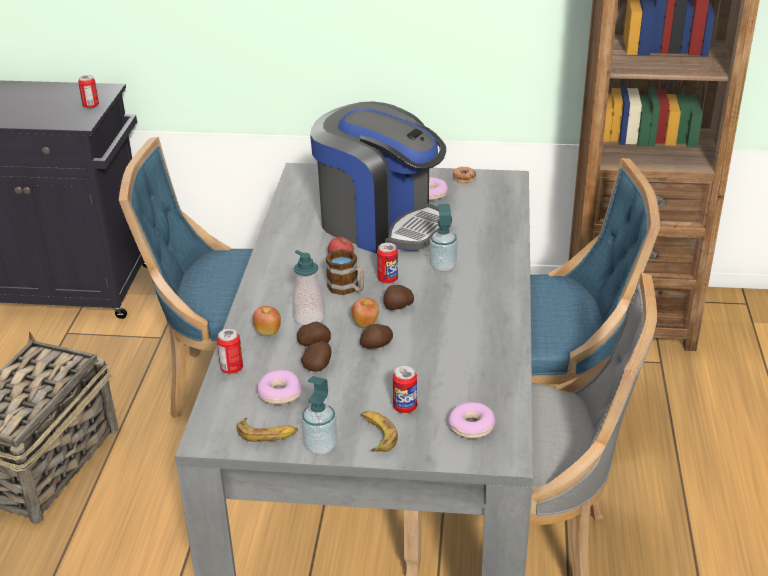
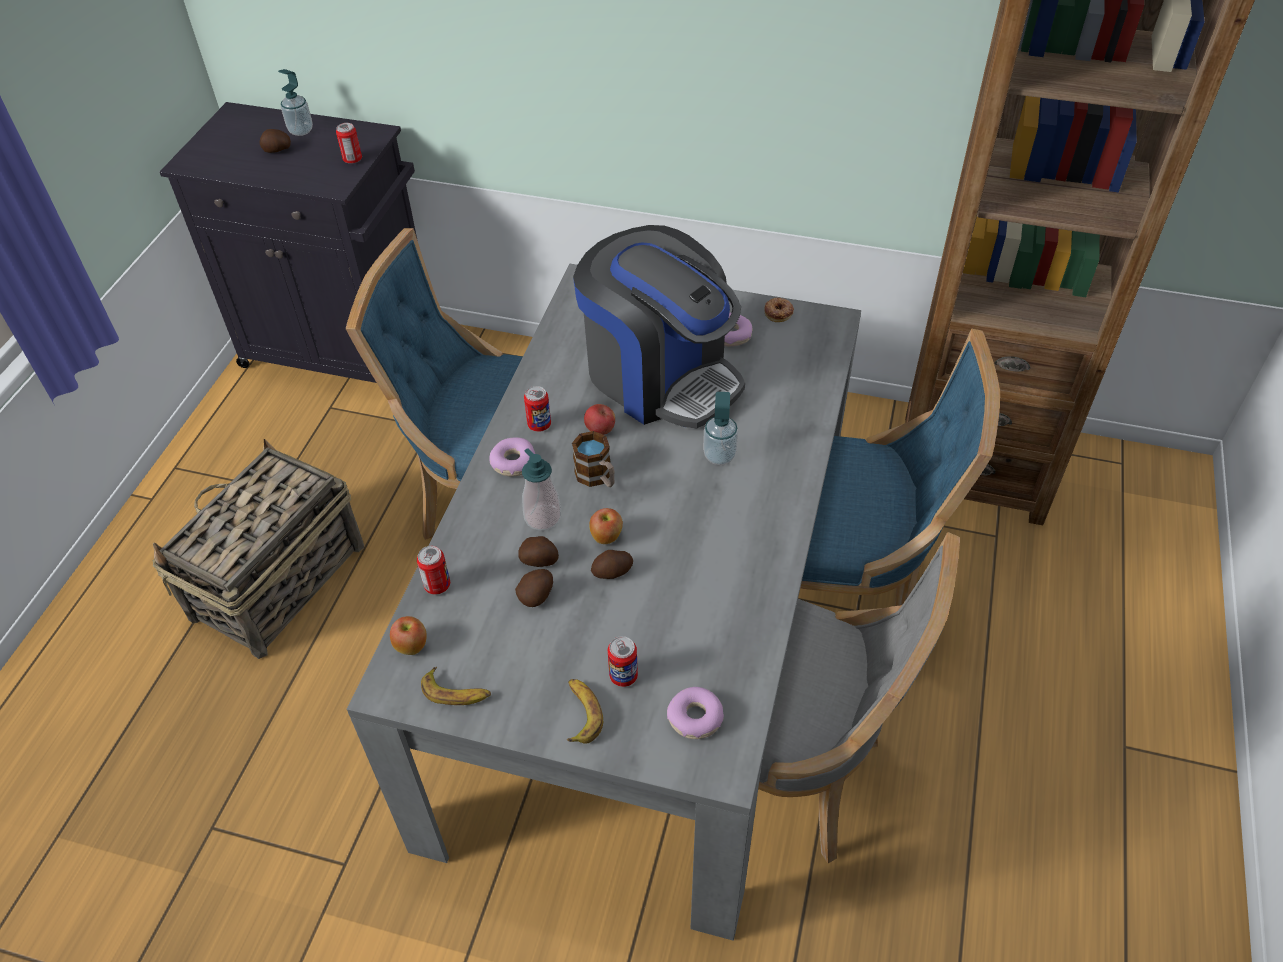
camera: 10 degrees right, 15 degrees up
(267, 332) = (490, 534): apple -> apple (412, 646)
(279, 394) = (483, 632): donut -> donut (513, 463)
(320, 446) = (512, 721): soap dispenser -> soap dispenser (301, 131)
(387, 279) = (648, 468): can -> can (539, 425)
(397, 307) = (650, 514): potato -> potato (277, 150)

